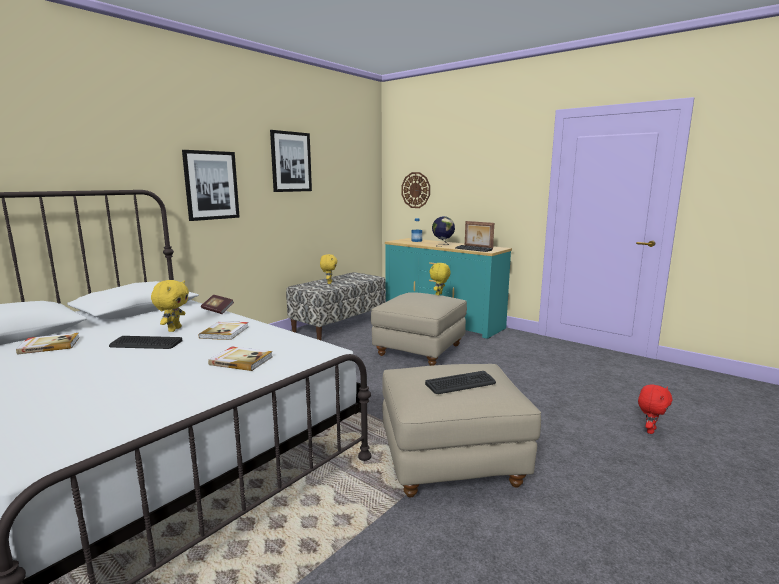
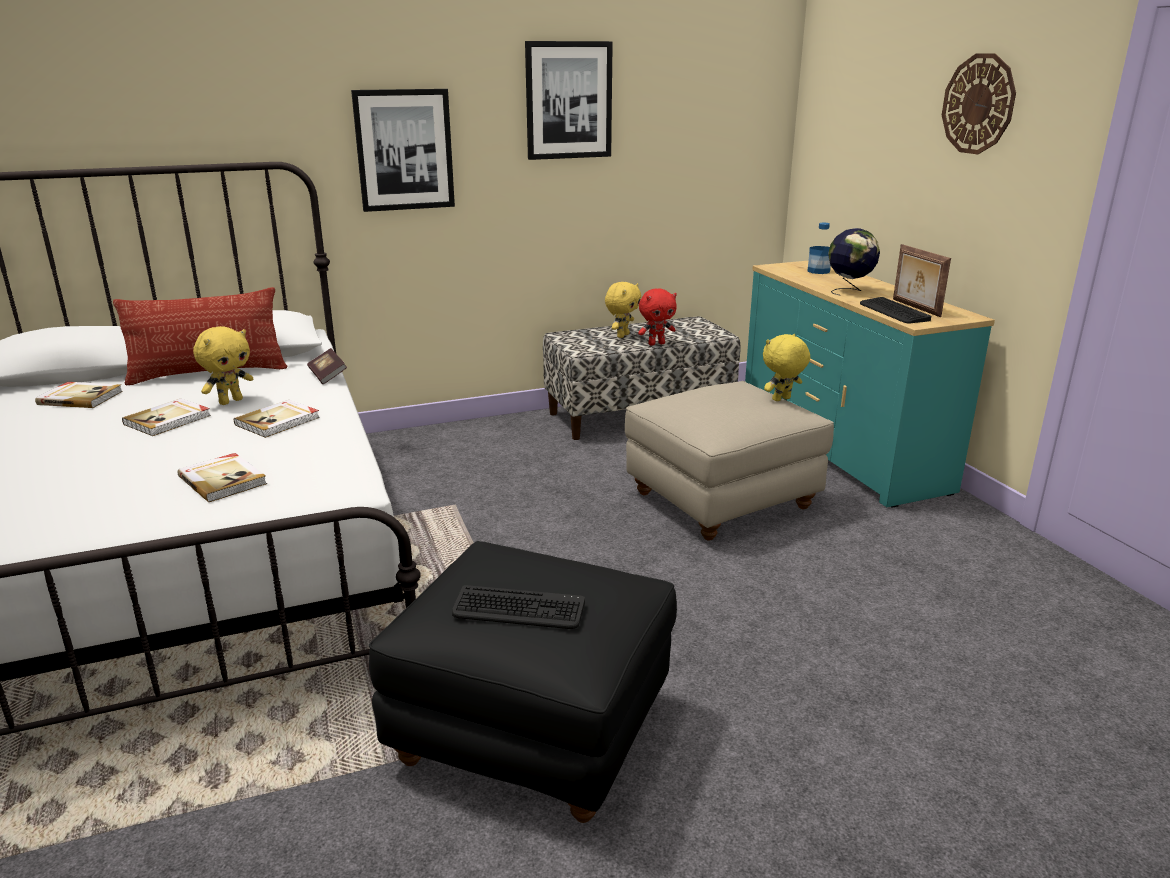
camera: 30 degrees right, 10 degrees up
(131, 320) = (209, 373): none -> pillow
(145, 344) = (168, 420): keyboard -> book
(416, 190) = (845, 158): wall clock -> wall clock (978, 104)
(452, 462) = (533, 733): beige ottoman -> black ottoman
(650, 430) = (998, 825): red plush toy -> red plush toy (656, 344)

